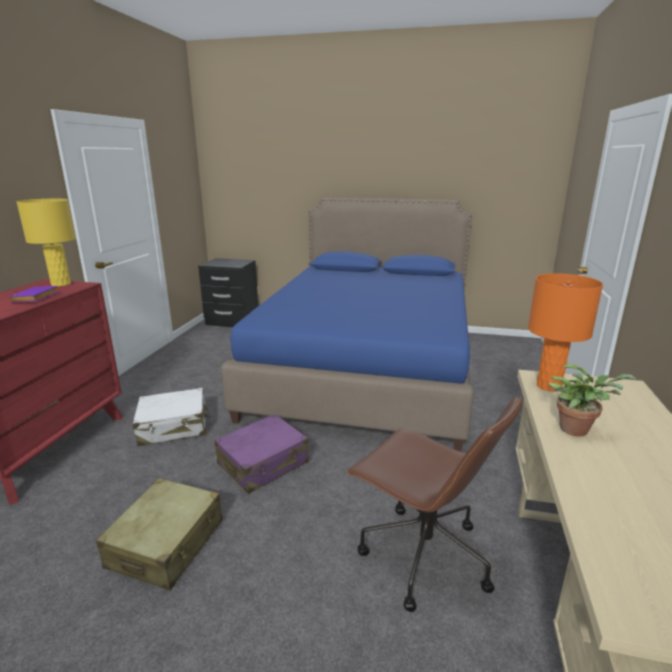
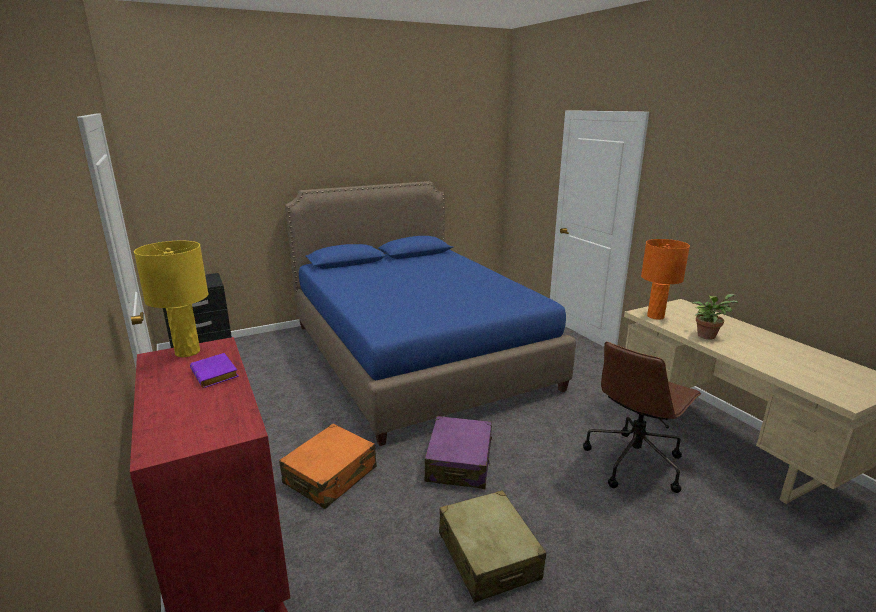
camera: 40 degrees left, 0 degrees up
(174, 427) = (331, 476): white suitcase -> orange suitcase
(422, 555) = (634, 461): brown office chair -> brown office chair turned 135 degrees clockwise

